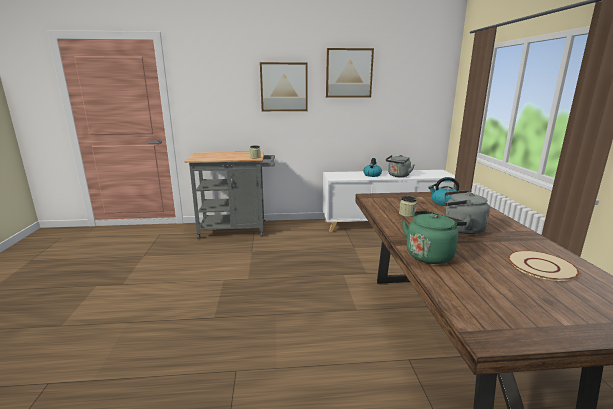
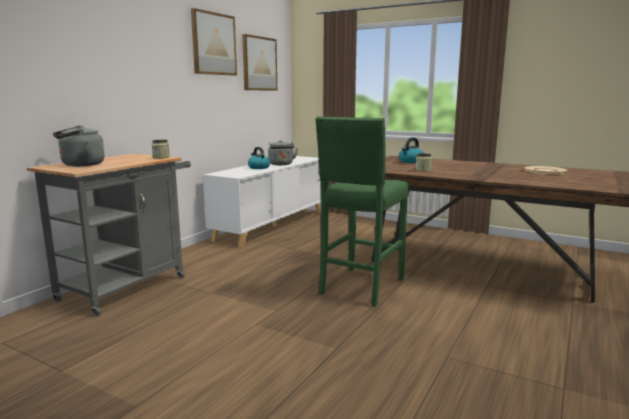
camera: 55 degrees left, 5 degrees down
(284, 87) = (149, 56): picture -> picture (259, 64)
(319, 294) = (360, 287): none -> green stool
(430, 255) = (510, 179): green kettle -> none
(461, 228) = (470, 168): grey kettle -> grey kettle (80, 165)

